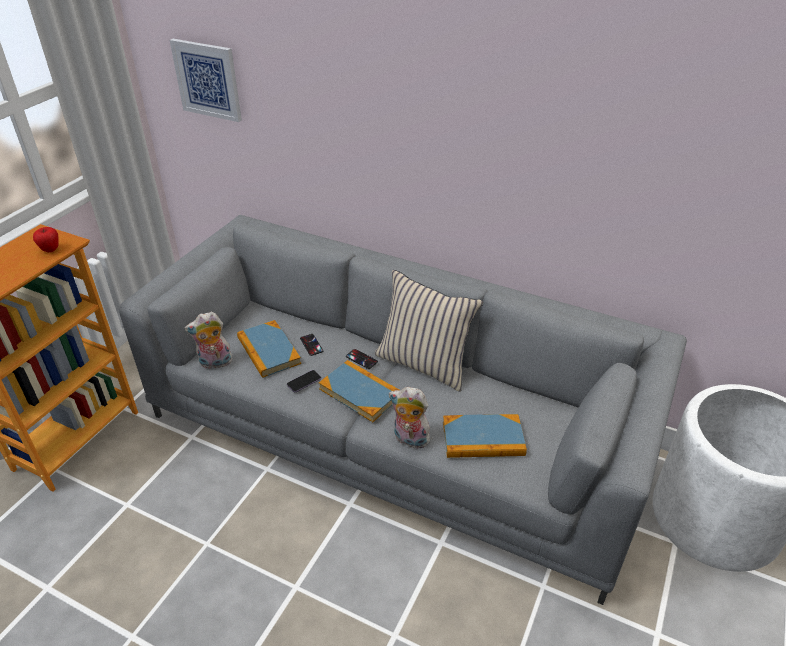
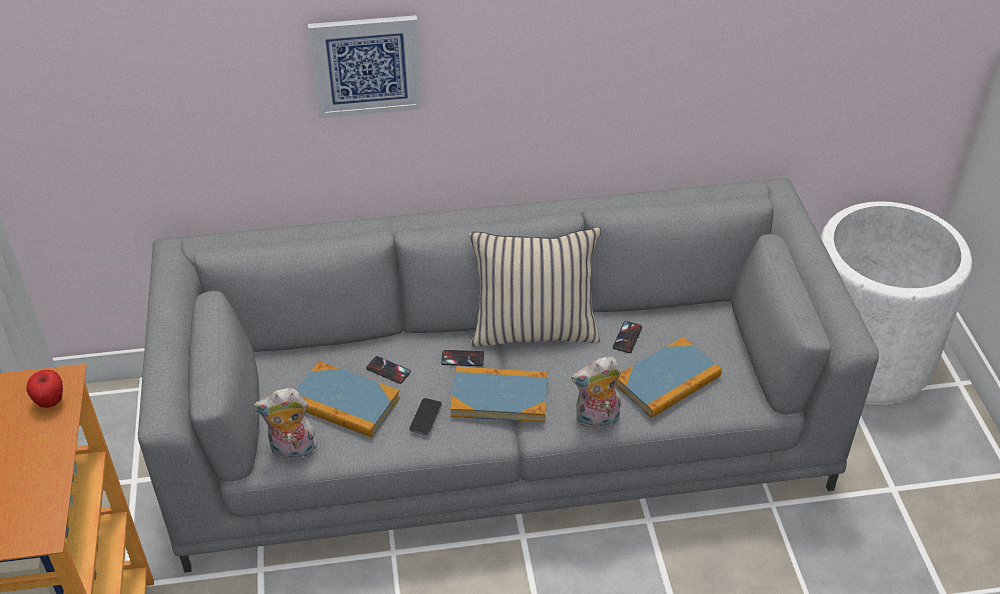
camera: 35 degrees left, 5 degrees up
(207, 80) = (81, 66): picture -> picture (366, 65)
(215, 363) = (292, 451): plush toy -> plush toy turned 45 degrees clockwise
(482, 397) = (627, 337): none -> phone

